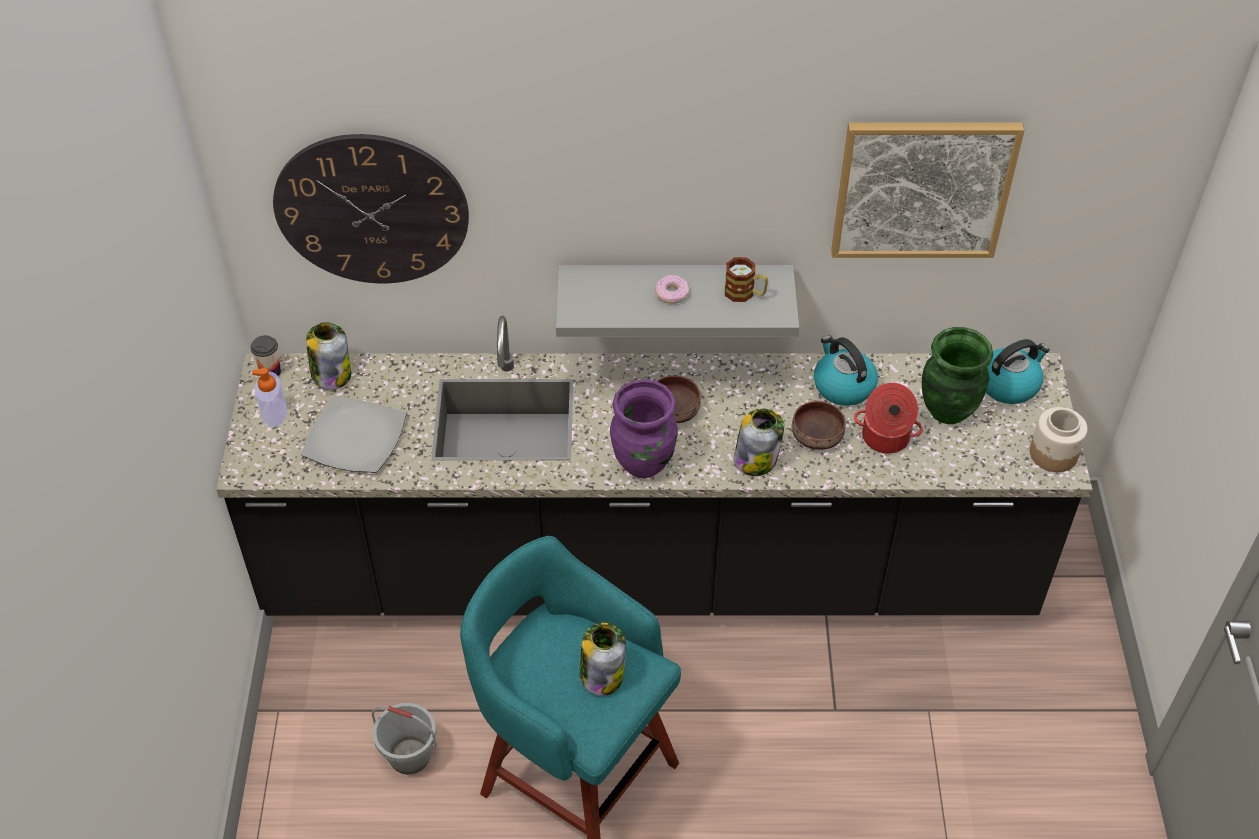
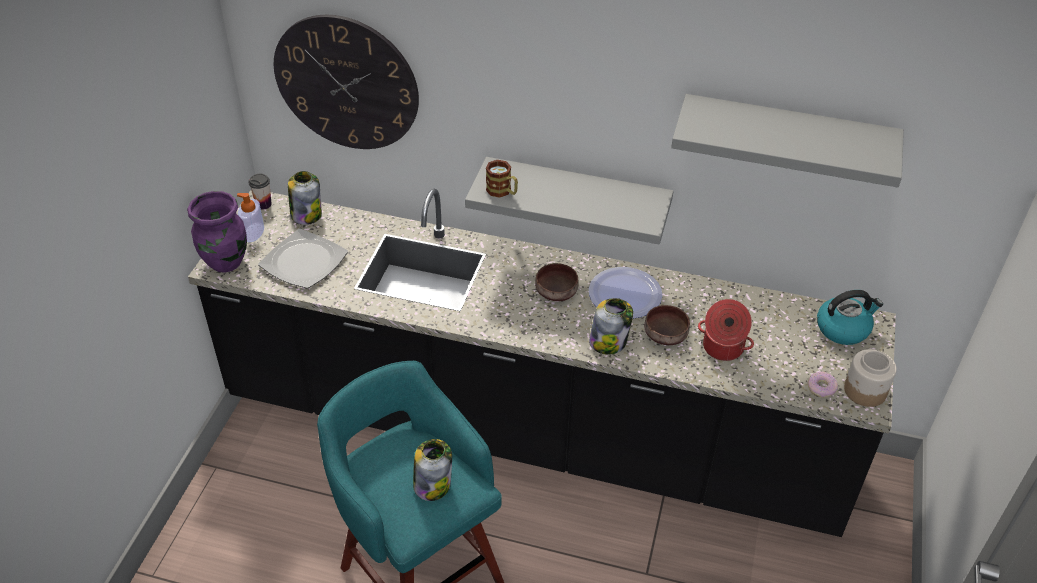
camera: 15 degrees right, 5 degrees down
(409, 756) = (298, 525): grey bucket -> none
(644, 463) = (517, 326): purple vase -> purple vase (226, 262)
(672, 293) = (566, 192): donut -> donut (821, 388)
(745, 293) = (625, 203): mug -> mug (502, 191)
(754, 396) = (624, 294): none -> plate
(842, 386) = (700, 301): kettle -> none
(922, 188) = (786, 138): picture -> grey shelf
(946, 410) = (782, 337): green vase -> none

